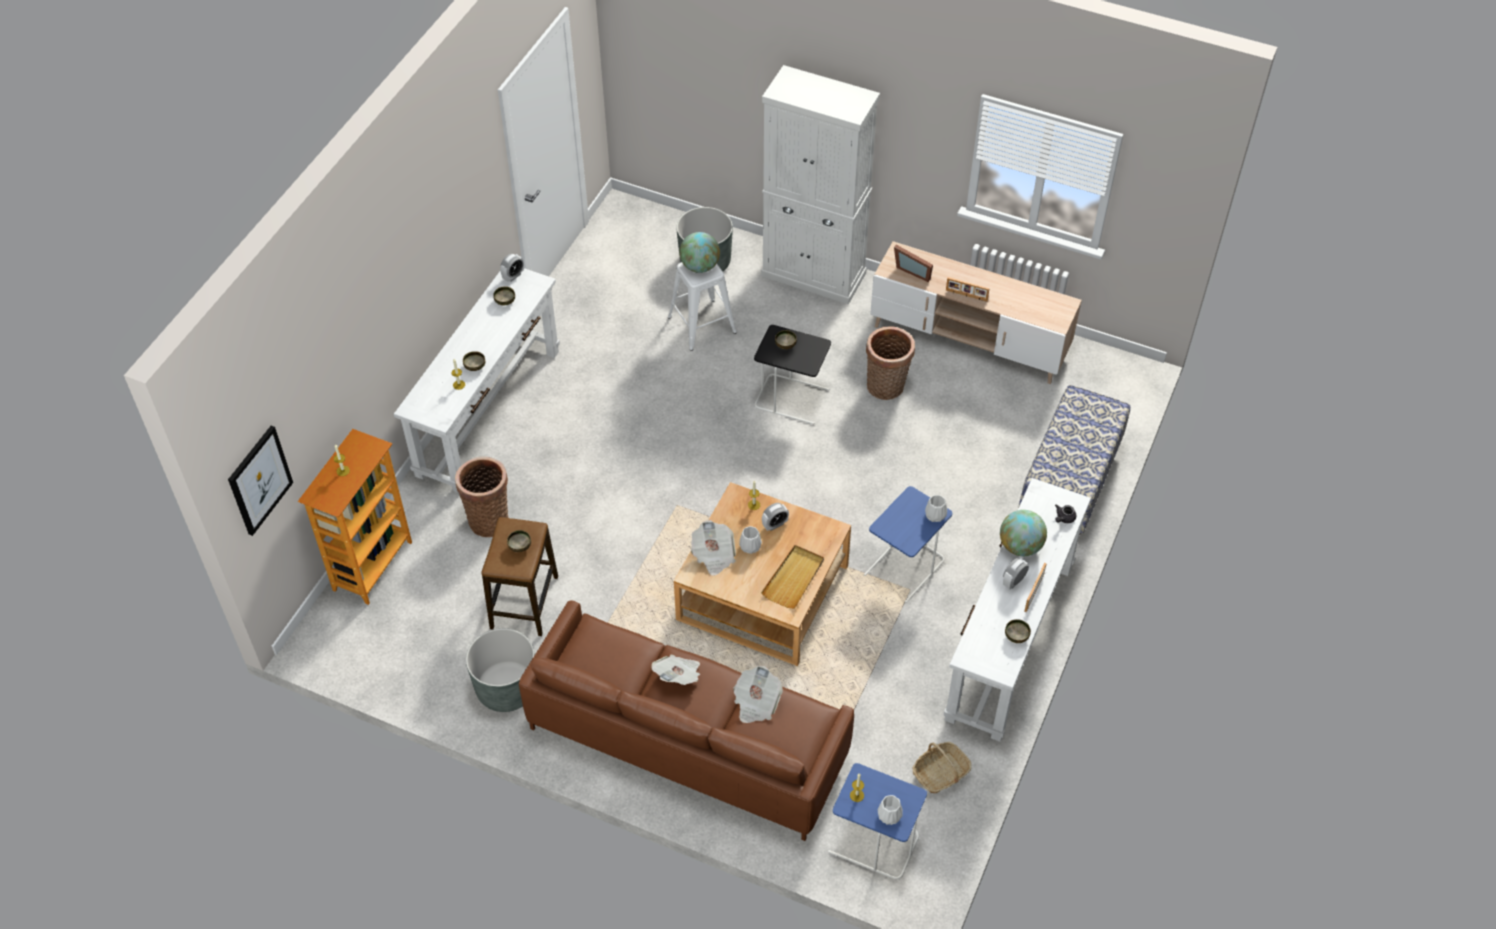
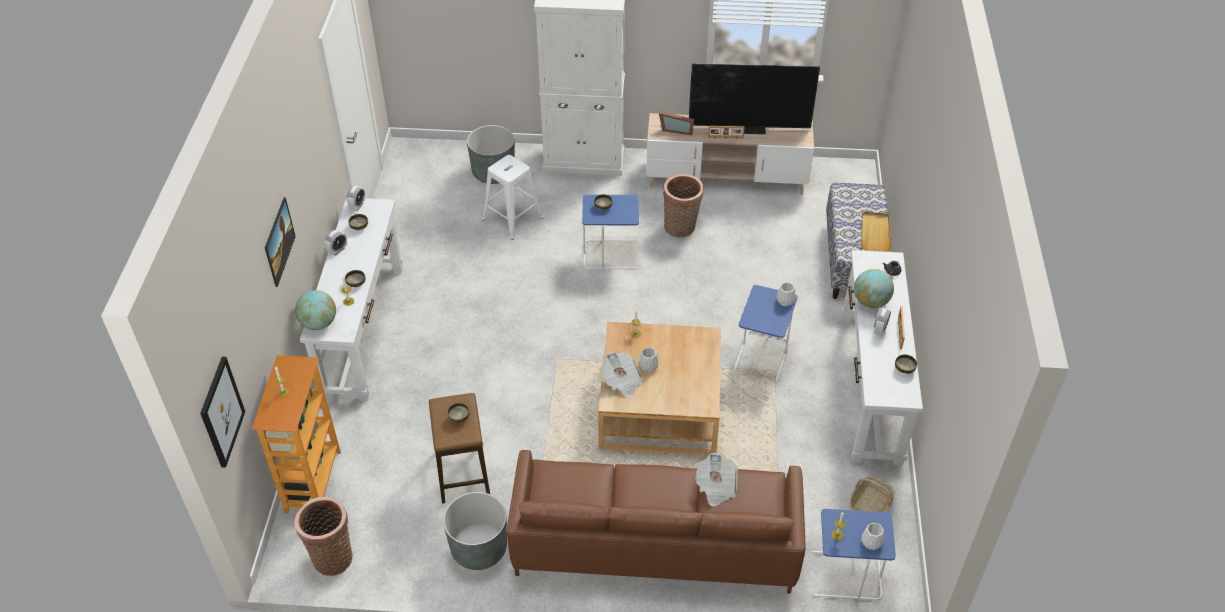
camera: 20 degrees left, 5 degrees down
(387, 320) = (282, 251): none -> picture
(489, 519) = (401, 414): basket -> basket (332, 556)
(678, 676) = (640, 485): newspaper -> none
(700, 266) = (507, 165): globe -> globe (319, 323)
(775, 525) = (660, 344): alarm clock -> alarm clock (337, 250)
(792, 398) = (611, 254): black side table -> blue side table
(793, 578) = (696, 381): beige tray -> beige tray (875, 233)
(1000, 289) = (749, 127): none -> television

